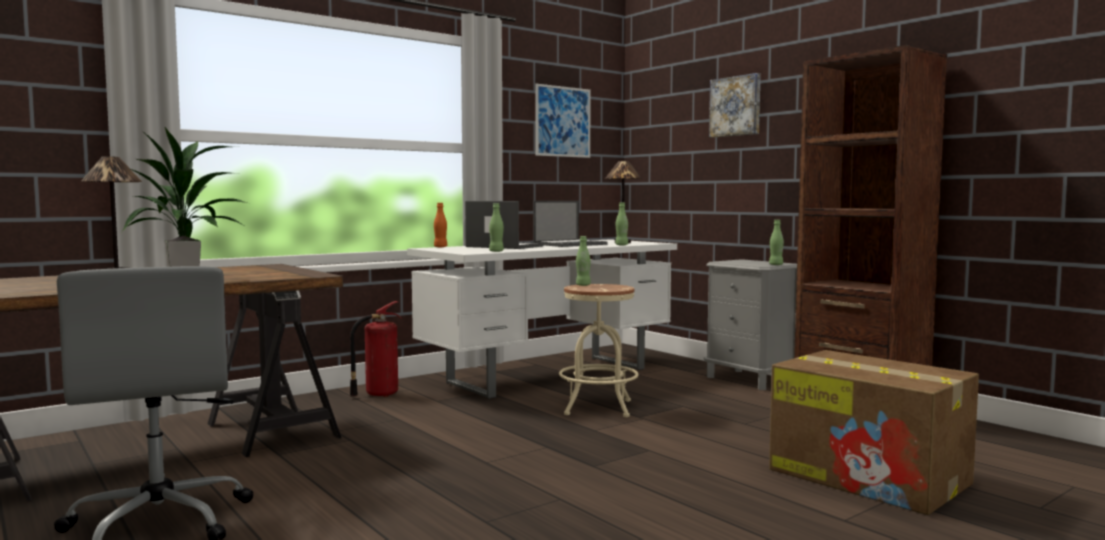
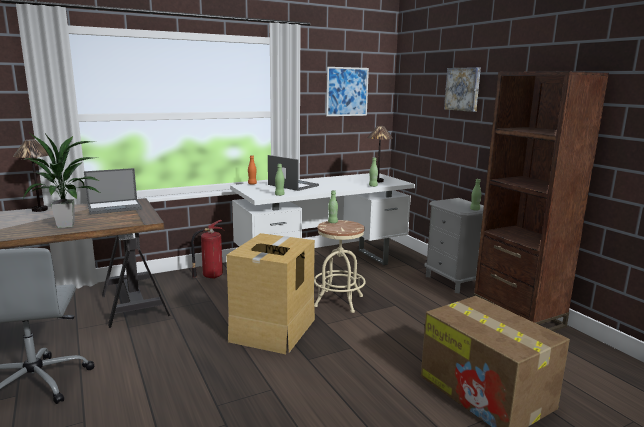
camera: 10 degrees right, 10 degrees up
(517, 441) = (272, 329): none -> cardboard box
(570, 244) = (340, 182): laptop -> laptop (115, 207)

